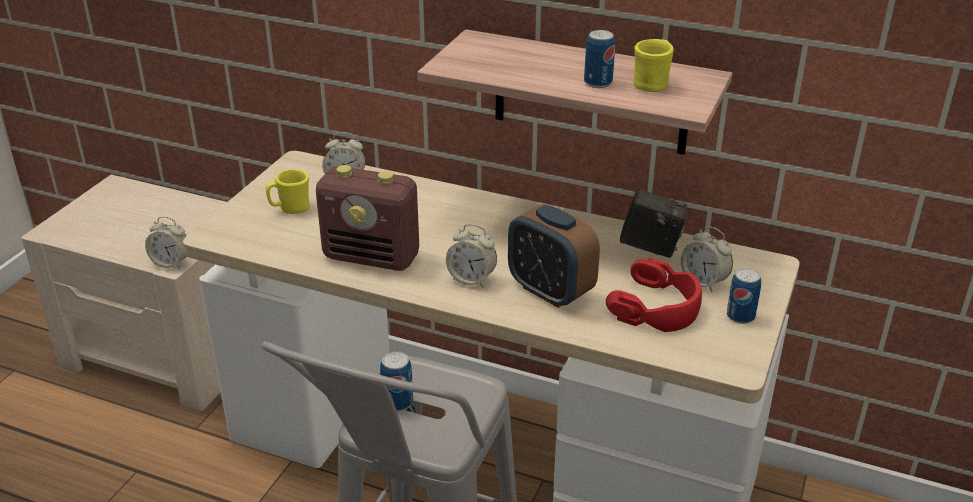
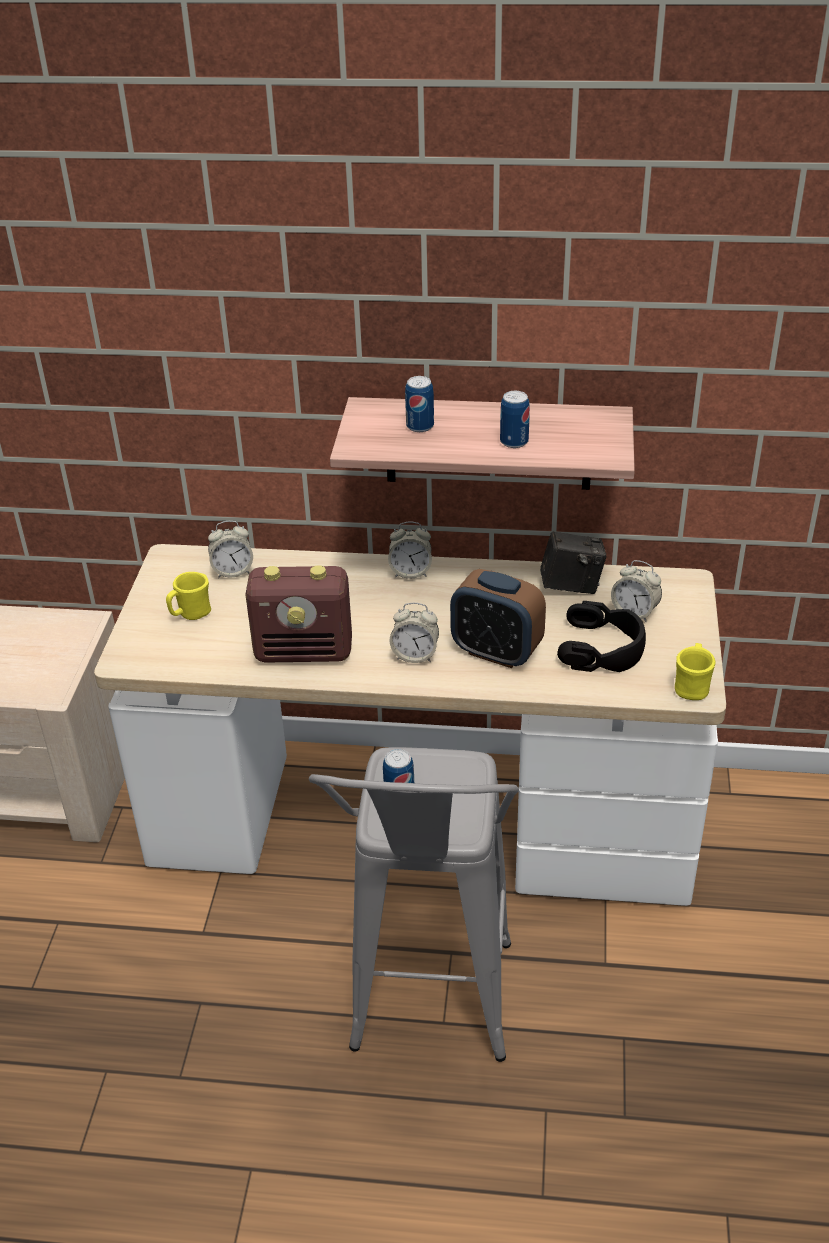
camera: 15 degrees left, 5 degrees up
(171, 263) = (51, 693): alarm clock -> alarm clock (410, 572)
(653, 84) = (566, 434): yellow mug -> yellow mug (692, 686)
(657, 307) = (602, 648): red headphones -> black headphones
(740, 316) = (681, 641): can -> can (420, 426)

